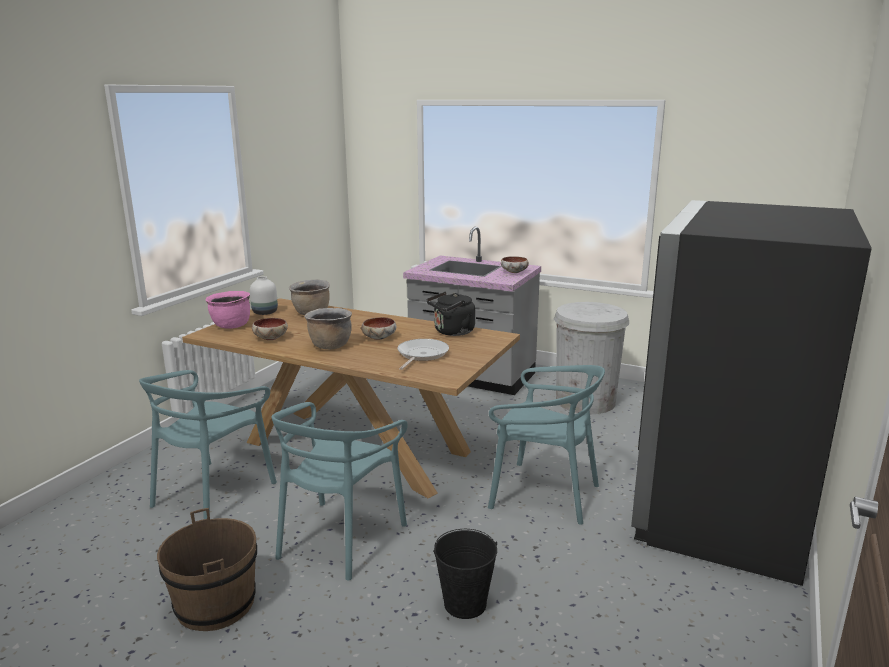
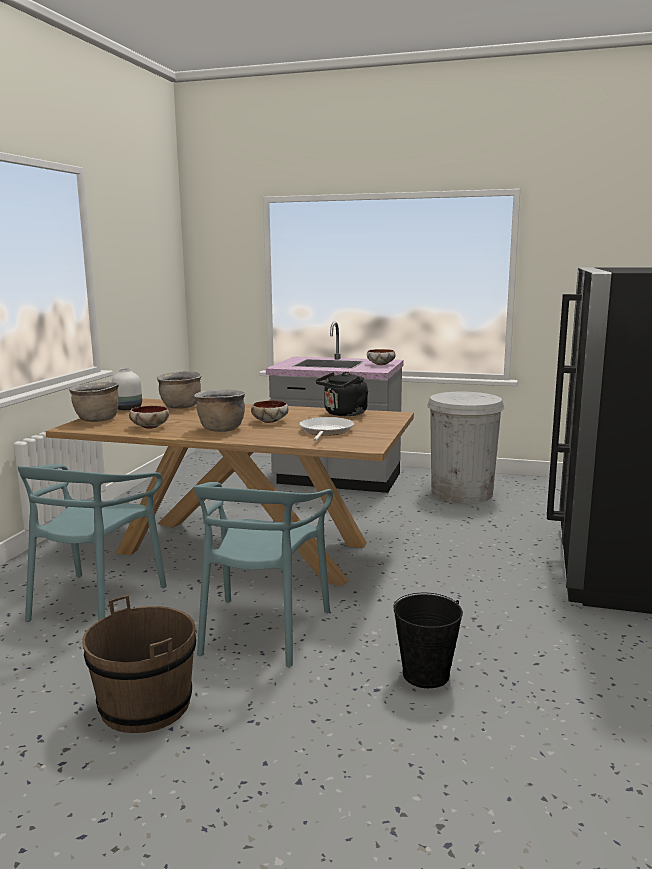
camera: 10 degrees left, 5 degrees down
(231, 326) = (97, 420): pink cooking pot -> brown cooking pot
(544, 494) = (459, 572): turquoise chair -> none

